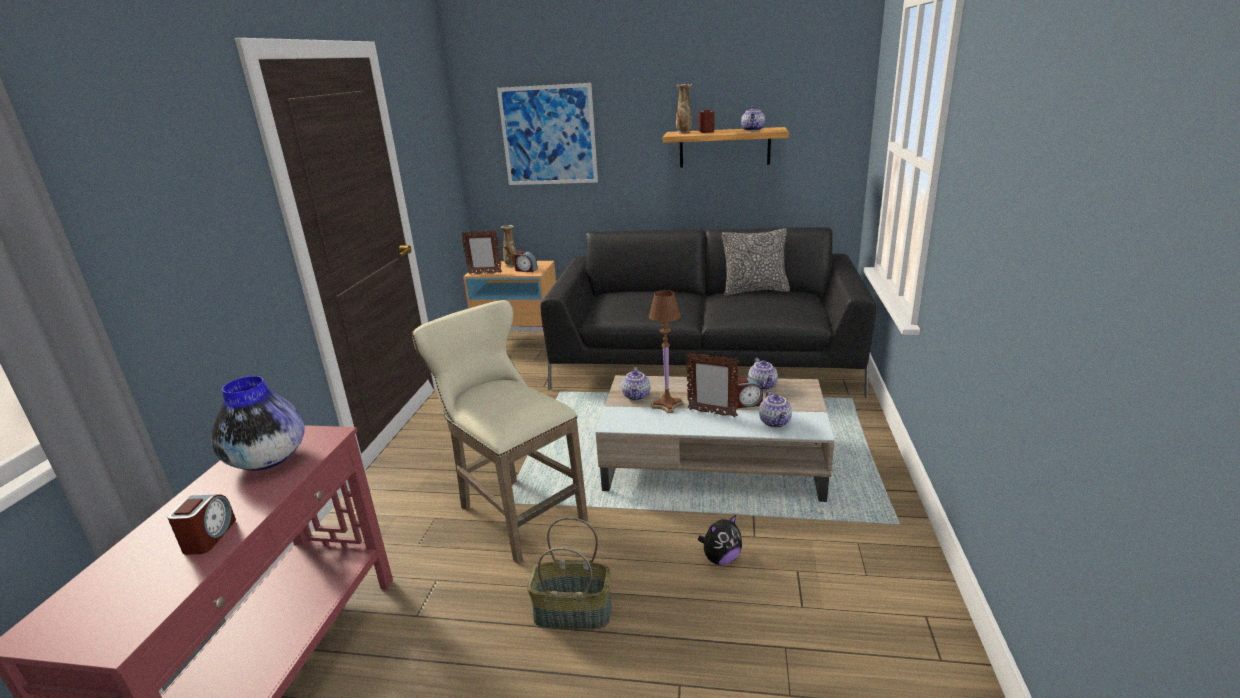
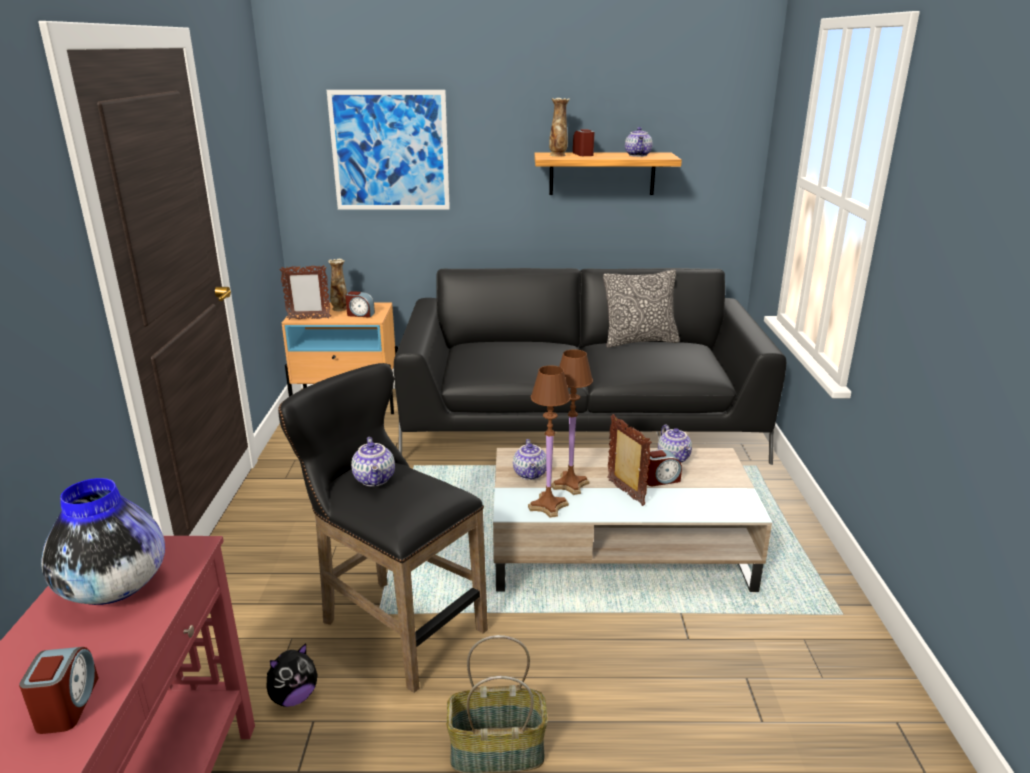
camera: 10 degrees left, 0 degrees up
(515, 512) = (394, 624): beige stool -> black stool
(643, 421) = (548, 506): none -> brown table lamp
(712, 413) = (625, 493): picture frame -> picture frame turned 135 degrees counterclockwise
(721, 558) = (656, 669): plush toy -> plush toy (293, 697)
(775, 422) = (701, 502): teapot -> teapot (375, 479)

